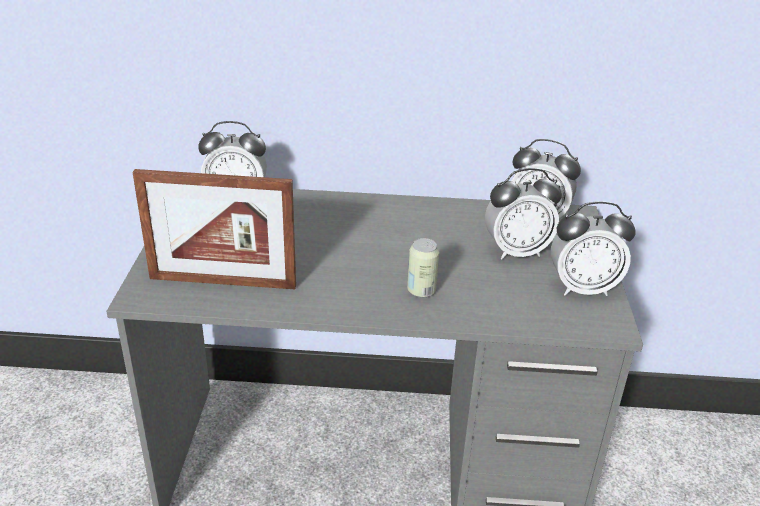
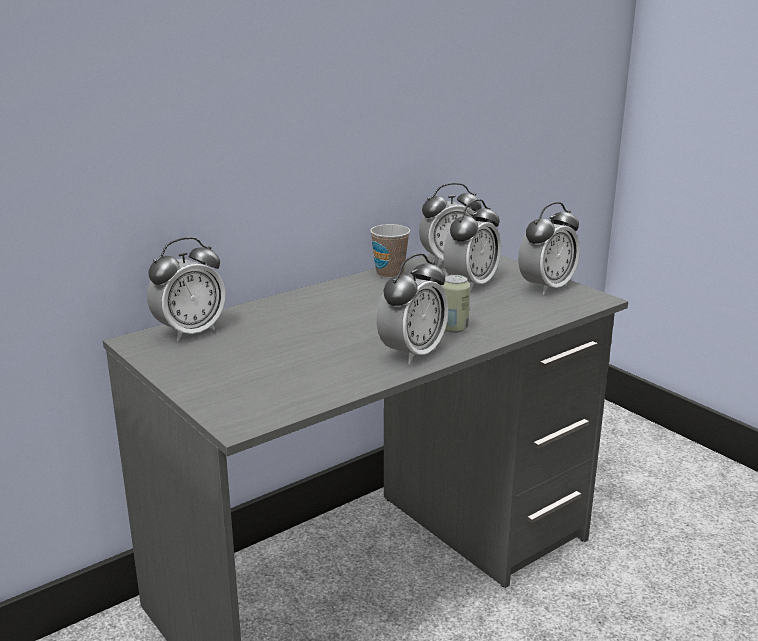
camera: 40 degrees left, 10 degrees down
(222, 282) = (294, 385): picture frame -> none
(347, 298) = (412, 353): none -> alarm clock
(464, 209) = (389, 273): none -> cup

